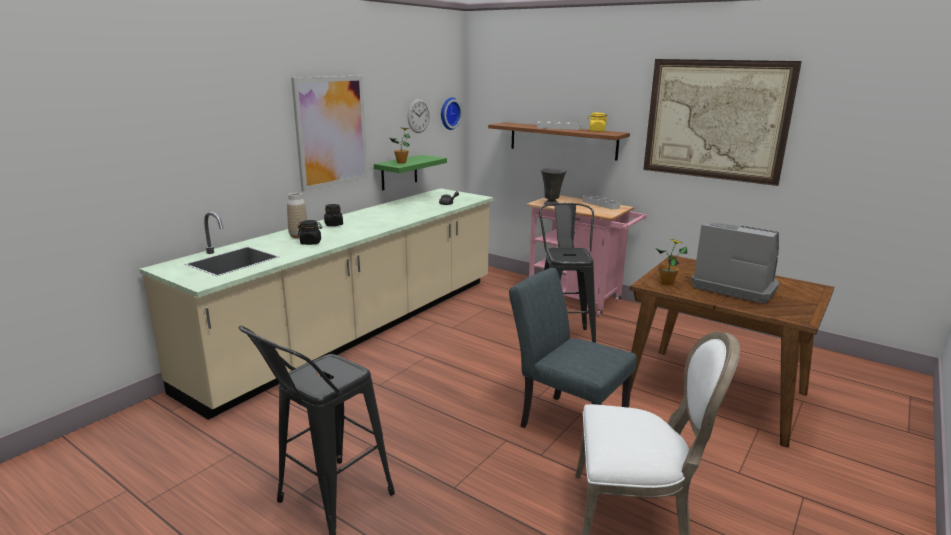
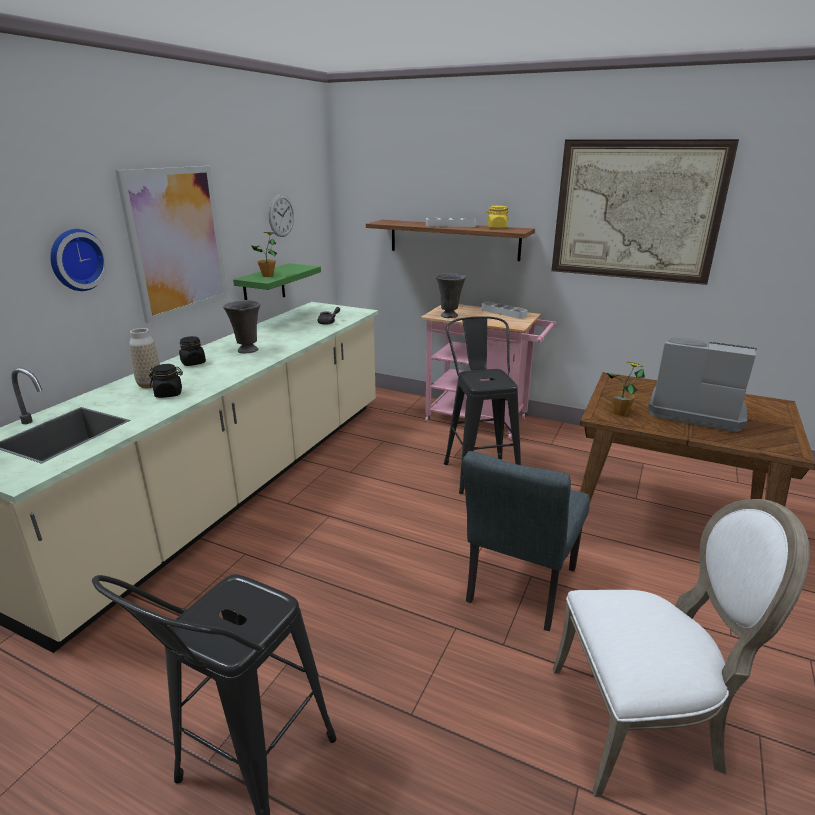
camera: 10 degrees left, 5 degrees up
(376, 219) = (247, 351): none -> grey vase
(449, 113) = (315, 211): wall clock -> wall clock (76, 259)
(566, 422) = (518, 591): grey chair -> grey chair turned 90 degrees counterclockwise

